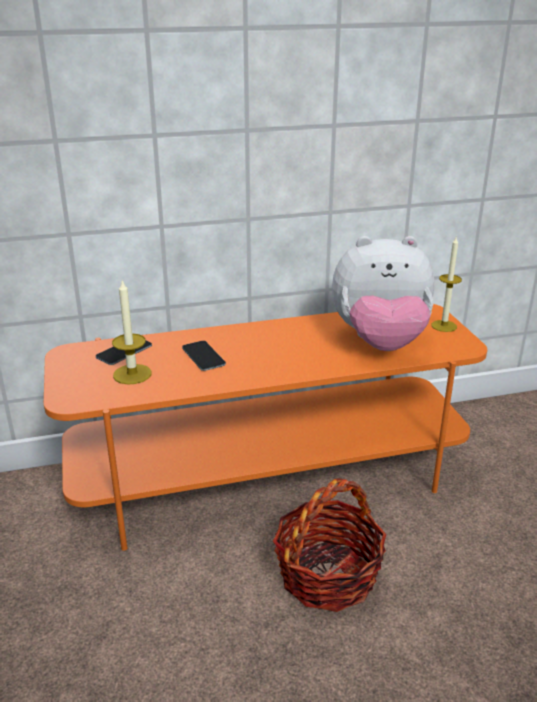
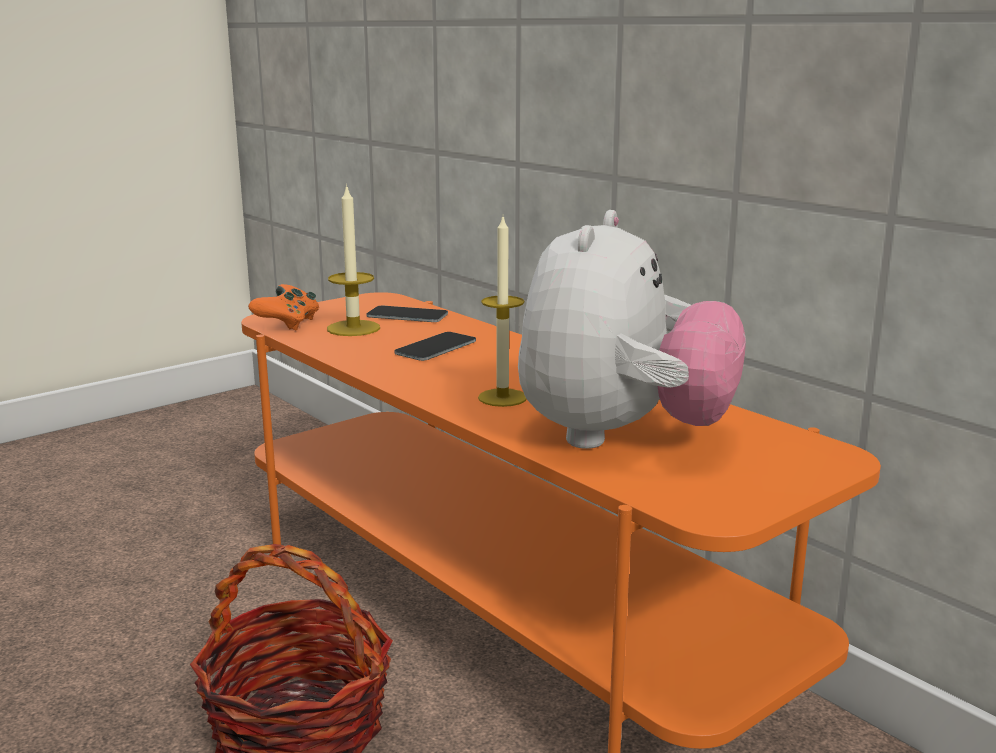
camera: 65 degrees right, 10 degrees down
(92, 396) = (288, 324): none -> orange game controller
(380, 342) = (622, 437): plush toy -> plush toy turned 135 degrees counterclockwise
(444, 326) = (780, 480): candle -> candle (502, 398)

